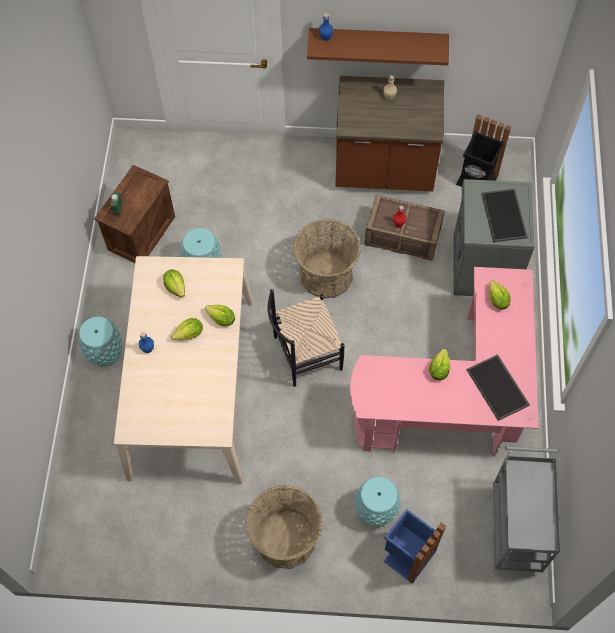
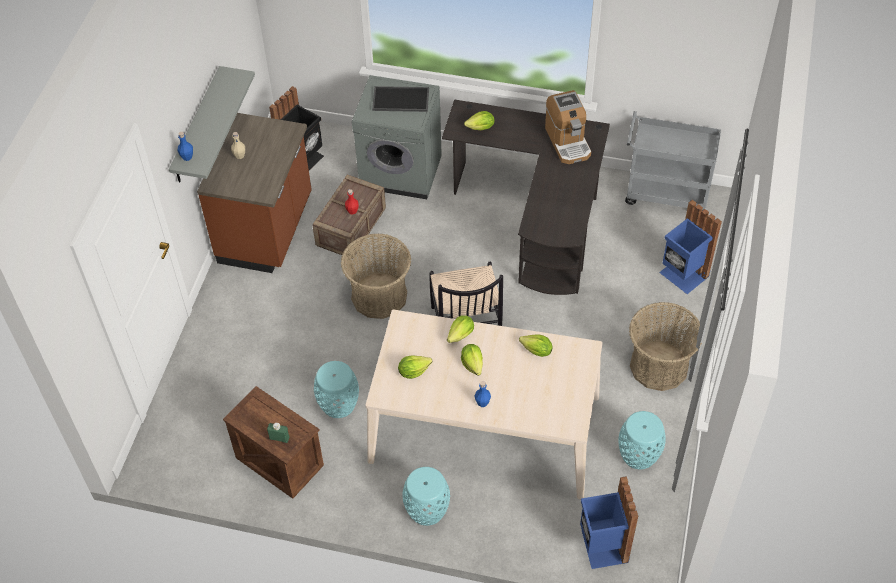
camera: 80 degrees left, 10 degrees down
(79, 502) = (602, 547): none -> blue trash can
(376, 509) = (637, 292): turquoise stool -> turquoise stool (639, 454)
(378, 41) = (197, 127): brown shelf -> grey shelf
(438, 370) = (543, 179): lettuce -> lettuce (536, 351)
(455, 400) = (537, 217): pink desk -> black desk
(498, 387) = (568, 142): tray -> coffee machine

